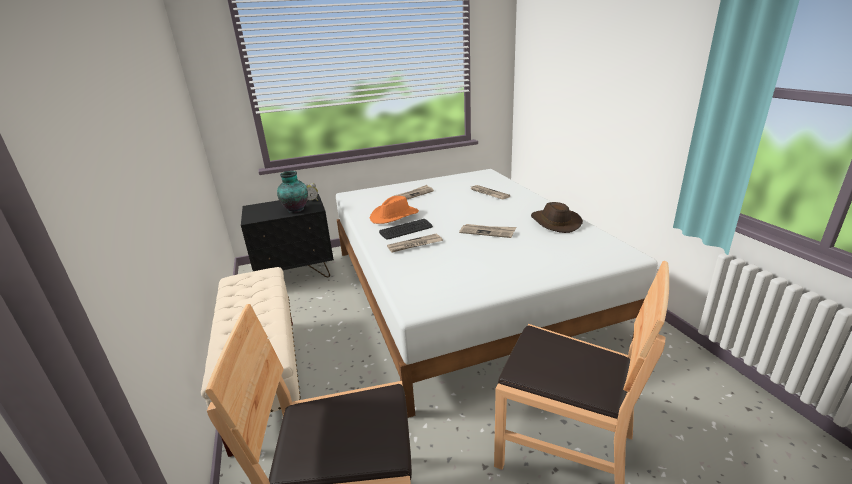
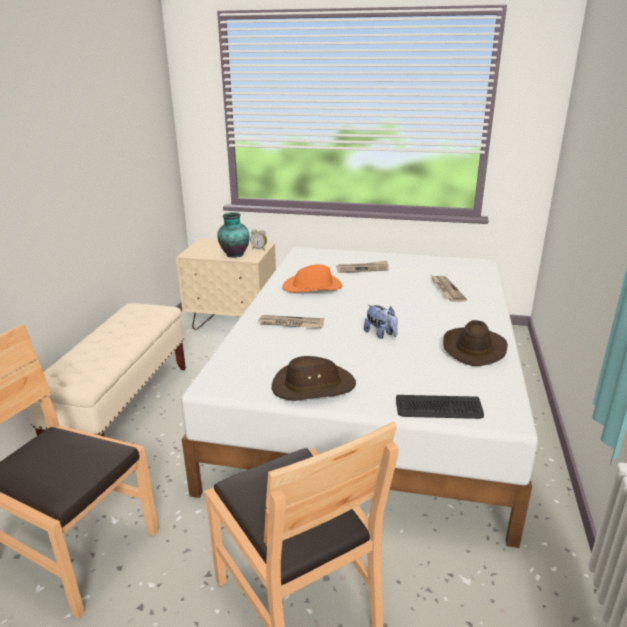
camera: 30 degrees right, 0 degrees up
(297, 274) = (233, 323): black nightstand -> beige nightstand
(406, 230) = (304, 305): keyboard -> keyboard (439, 408)
(487, 232) = (381, 334): newspaper -> plush toy
(492, 280) = (313, 386): none -> brown hat

